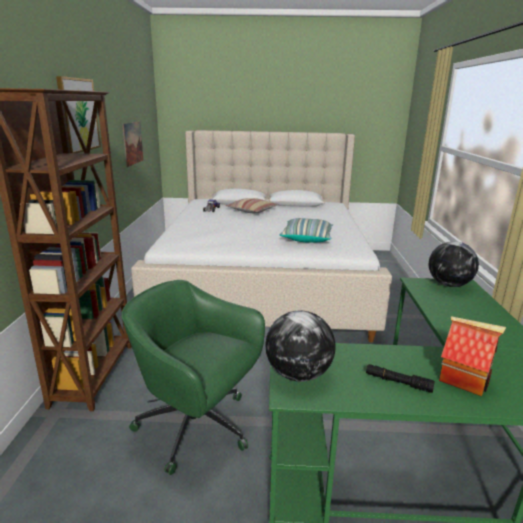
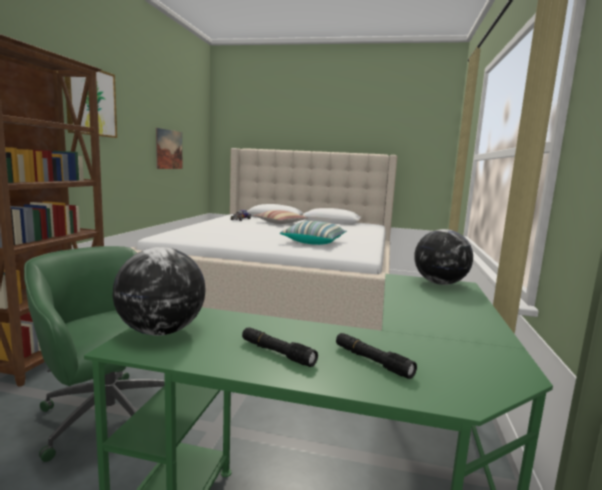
camera: 10 degrees right, 10 degrees down
(464, 379) = (372, 361): toy house -> black flashlight

